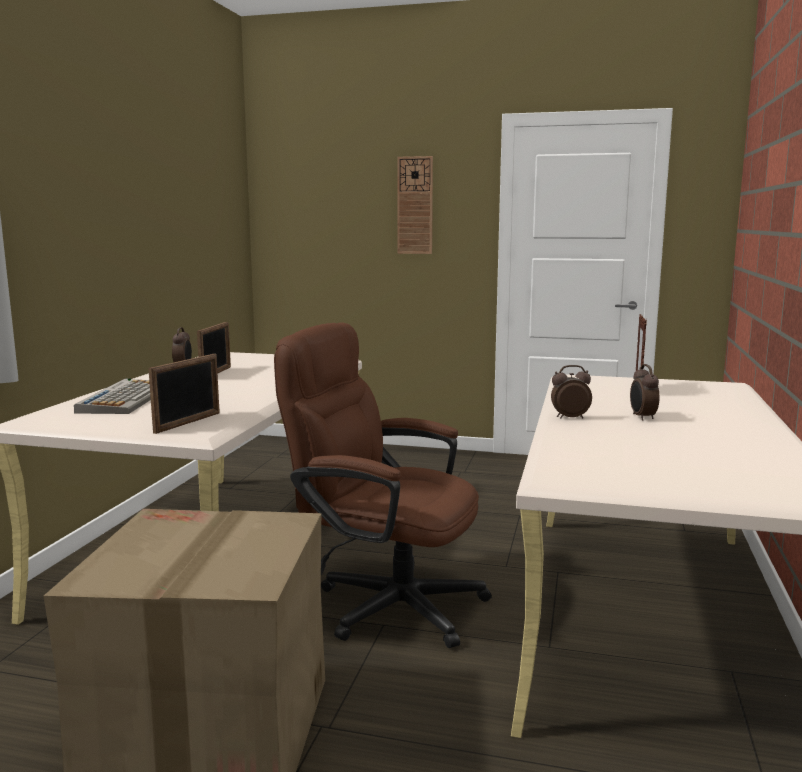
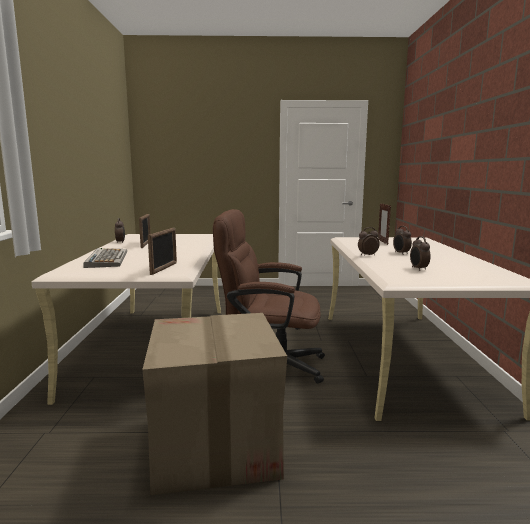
camera: 15 degrees left, 0 degrees up
(415, 205) = (232, 149): wall clock -> none
(632, 455) = (418, 269): none -> alarm clock

